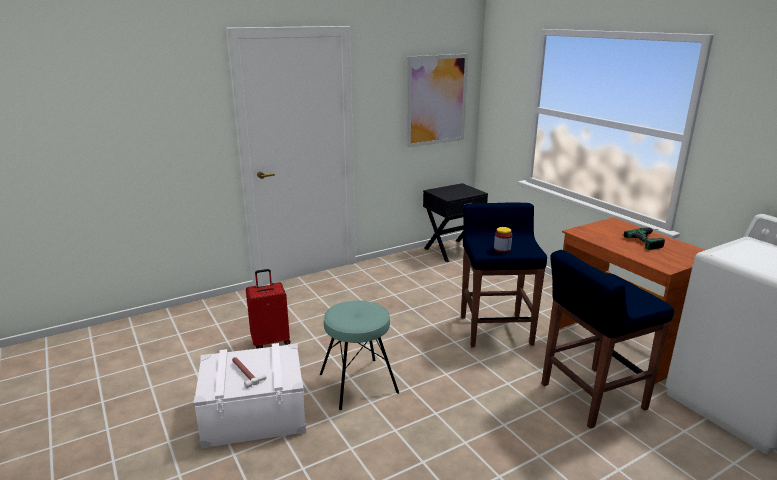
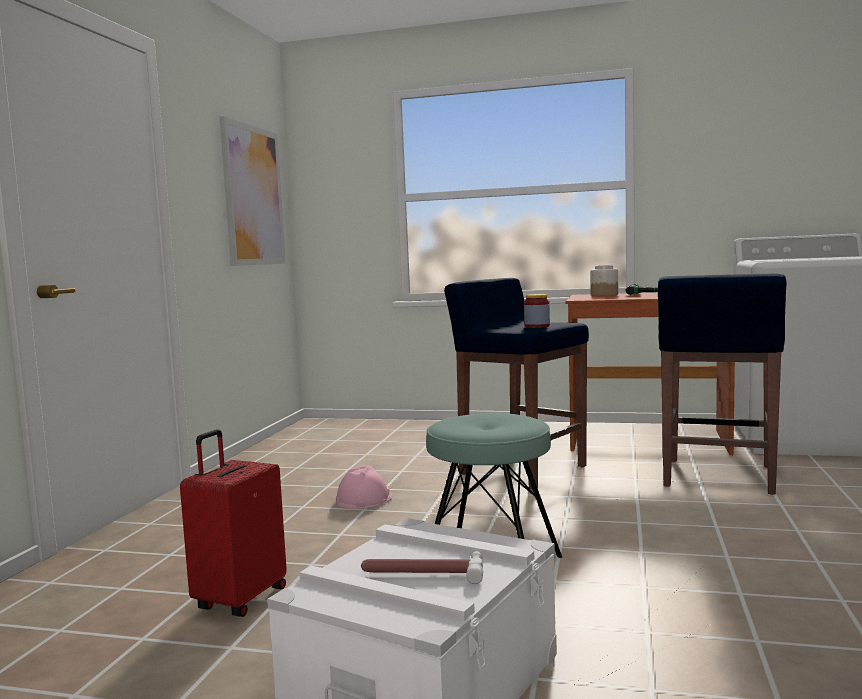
camera: 45 degrees left, 15 degrees down
(392, 311) = (364, 499): none -> pink hard hat
(452, 250) = (310, 433): black nightstand -> none
(620, 228) = (604, 295): none -> jar

